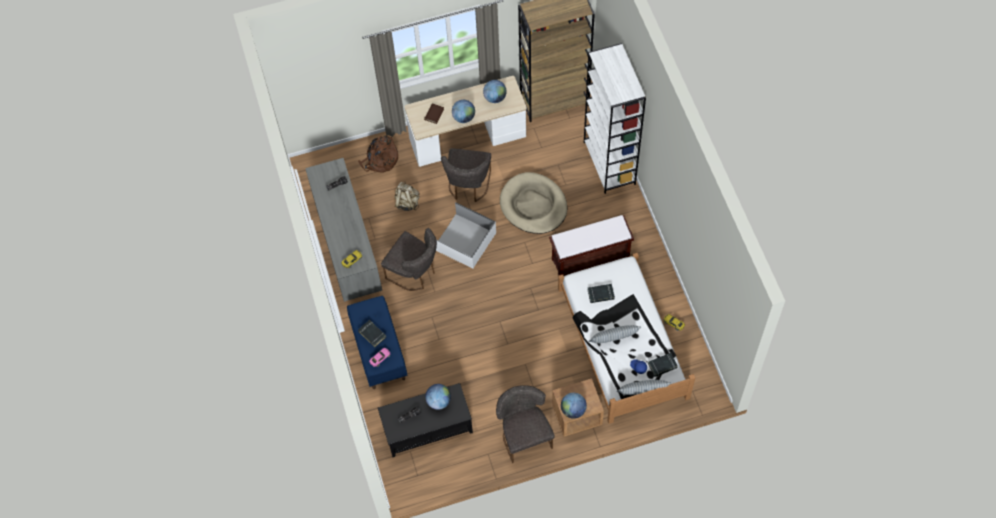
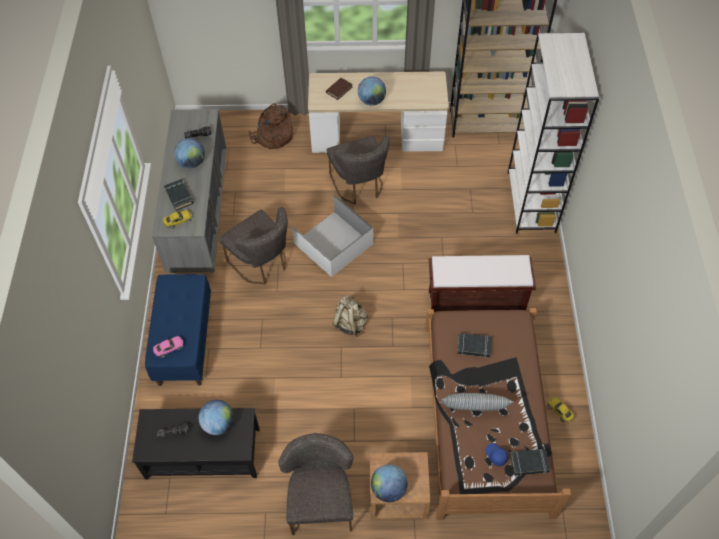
camera: 15 degrees right, 5 degrees down
(372, 334) = (172, 316): black book -> black book (179, 196)
(407, 202) = (284, 186): beige backpack -> beige backpack (350, 323)
(468, 186) = (359, 186): grey chair -> grey chair turned 45 degrees counterclockwise
(495, 98) = (415, 89): globe -> globe (192, 162)
(533, 205) = (427, 225): beige dog bed -> none
(622, 342) = (486, 416): white bed -> brown bed
(642, 391) = (492, 491): pillow -> none

